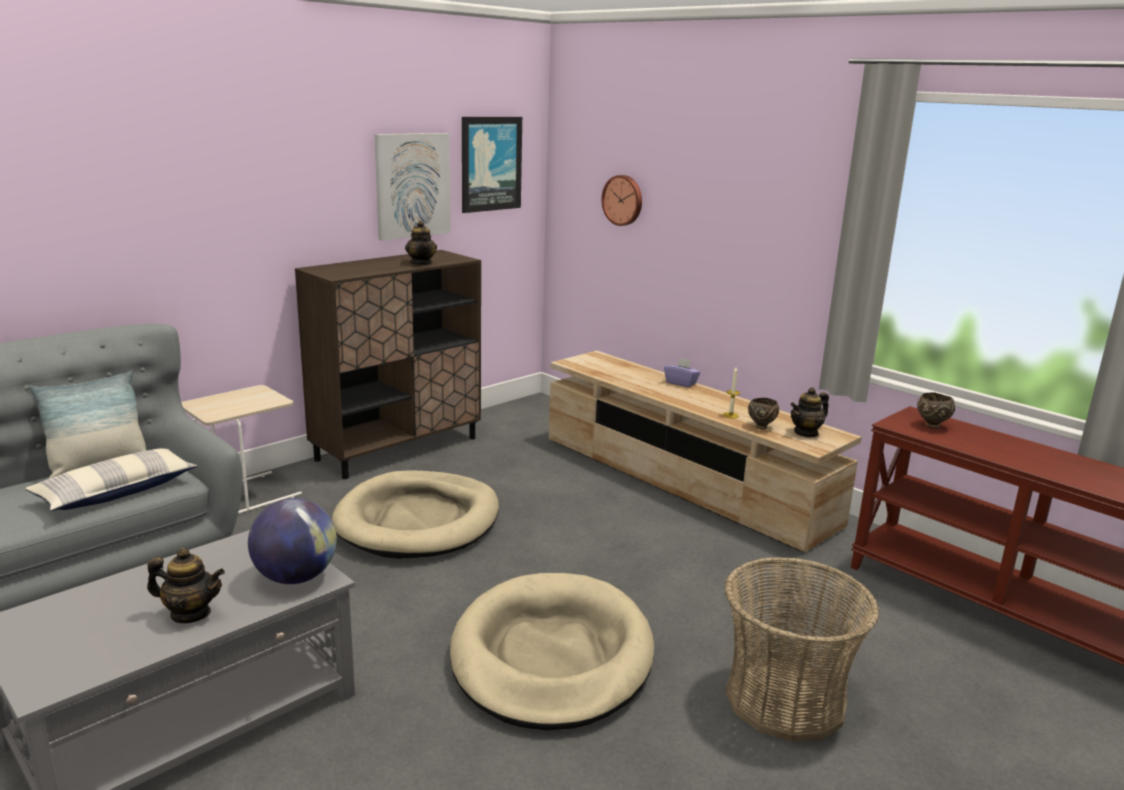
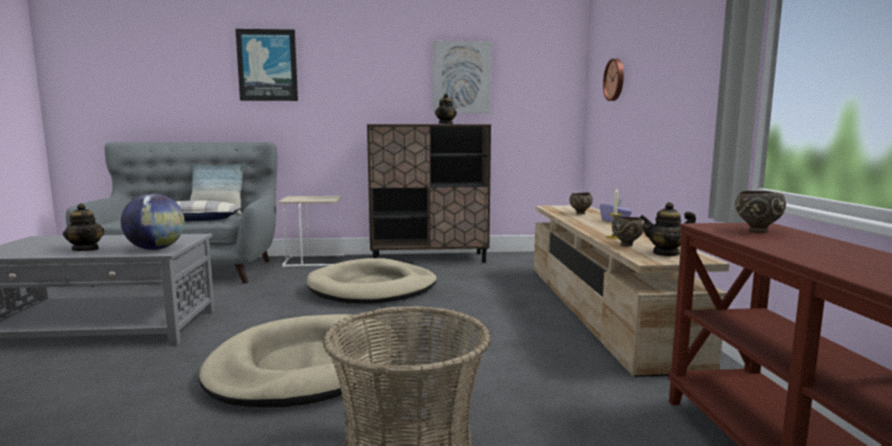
camera: 40 degrees right, 10 degrees down
(490, 164) = (530, 66): picture -> picture (267, 65)
(625, 373) = (580, 213): none -> brown bowl

